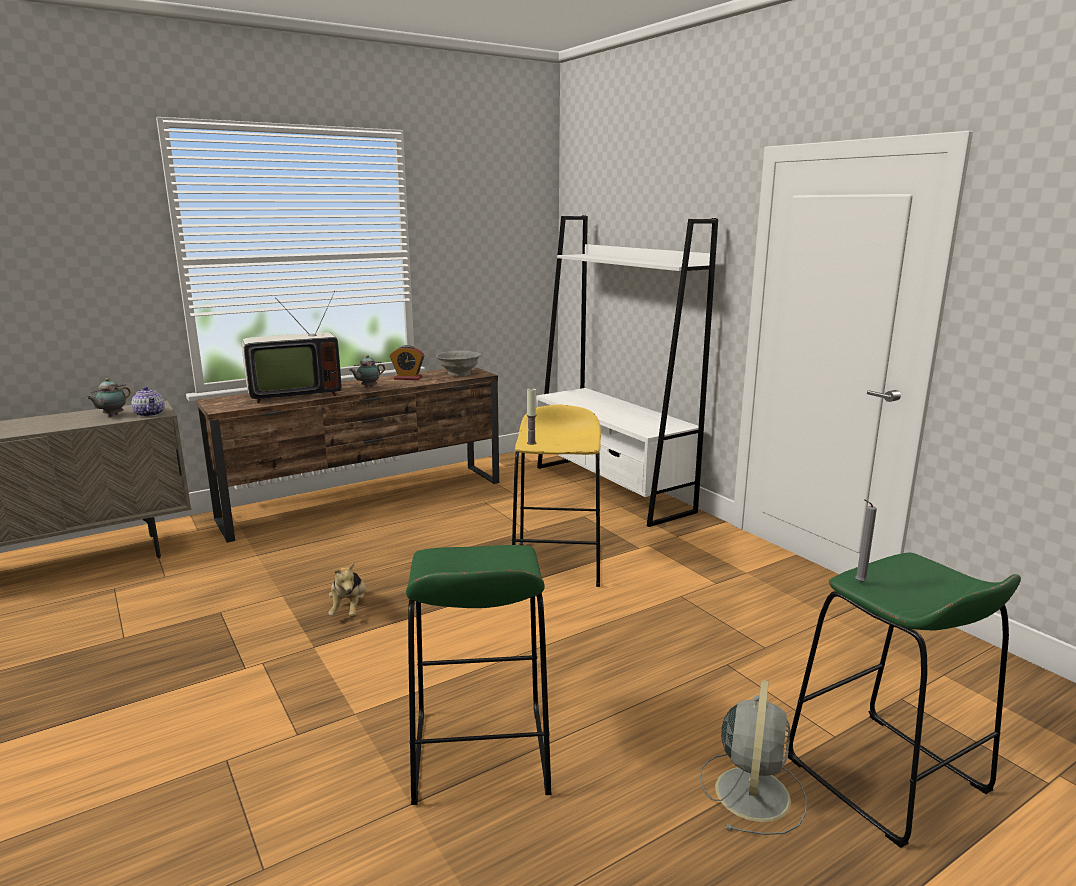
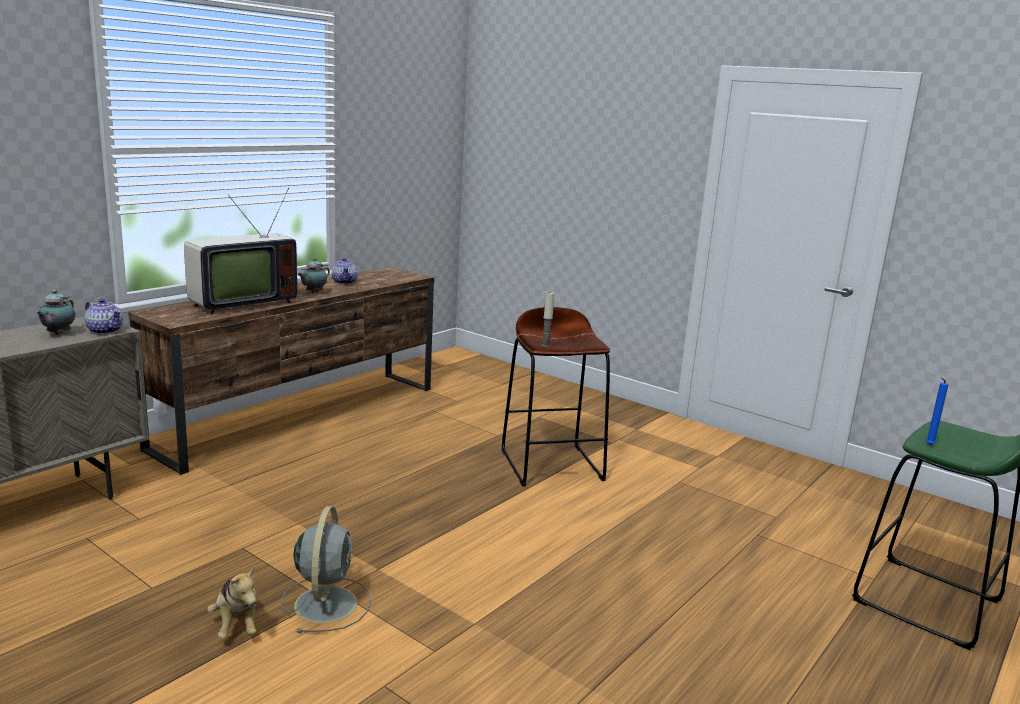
camera: 20 degrees left, 0 degrees up
(349, 609) = (383, 528): plush toy -> plush toy (237, 624)
(408, 378) = (344, 282): alarm clock -> teapot
(459, 374) = (393, 277): grey bowl -> none
(479, 753) = (616, 638): green stool -> none
(558, 565) = (552, 465): yellow stool -> brown stool
(611, 489) = (544, 389): white bookcase -> none
(752, 791) = (847, 629): grey fan -> grey fan (326, 602)
(858, 582) = (928, 445): grey candle -> blue candle

